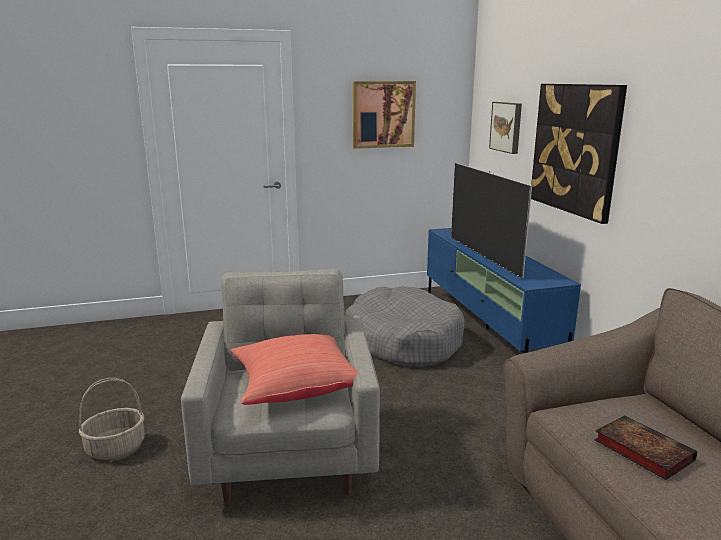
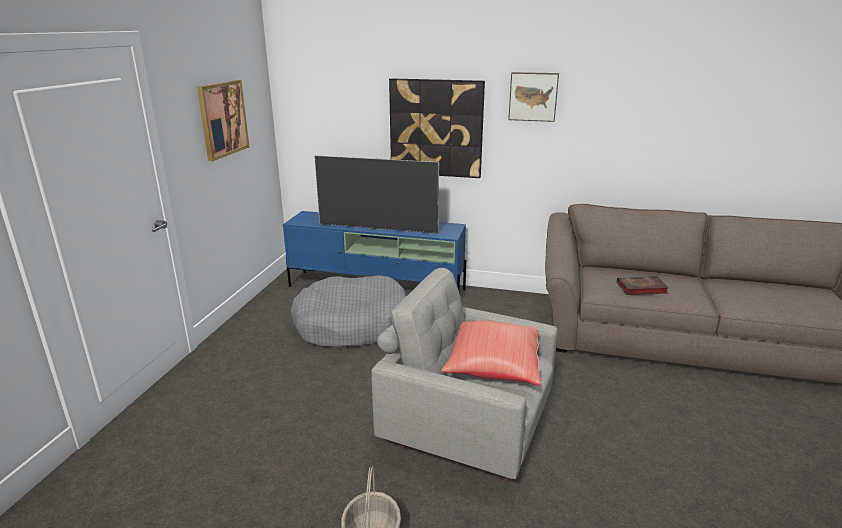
camera: 60 degrees left, 5 degrees up
(507, 127) = (339, 116): picture -> picture (533, 96)

